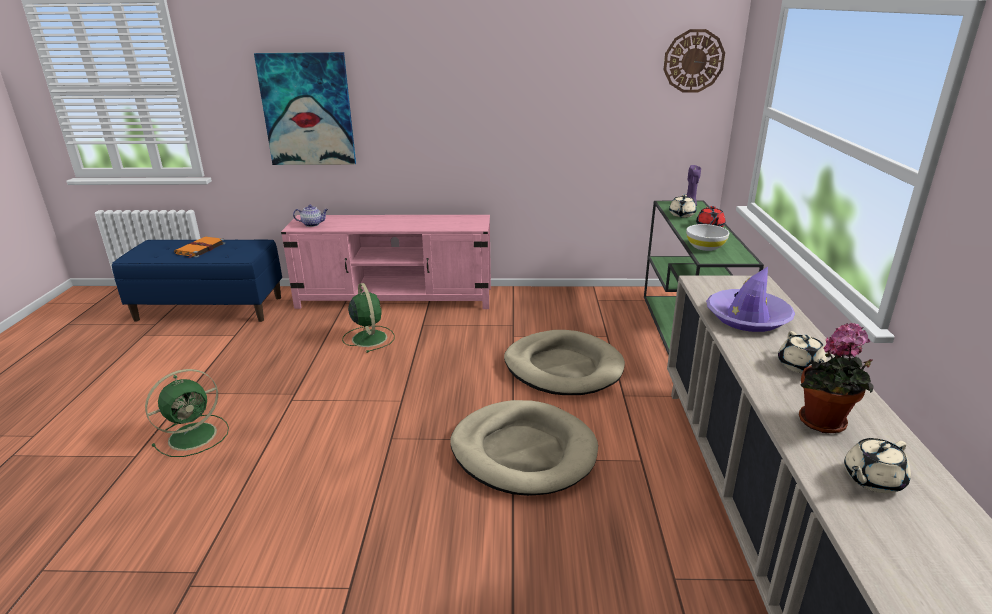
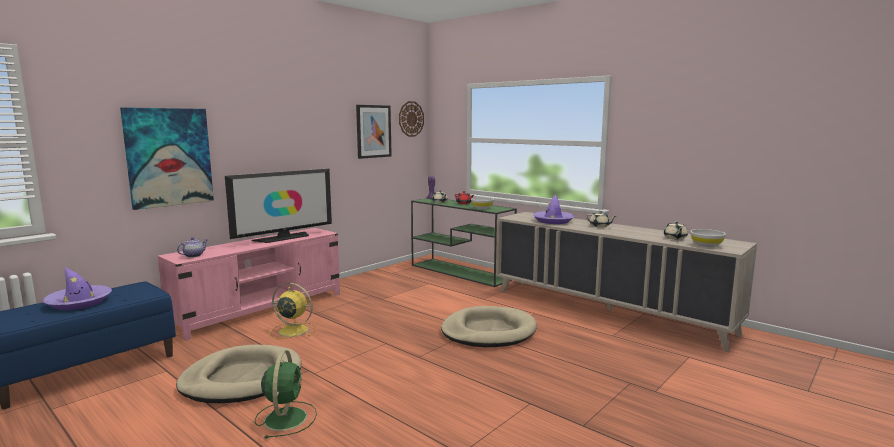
camera: 50 degrees left, 15 degrees down
(200, 249) = (79, 302): orange book -> purple hat
(369, 338) = (292, 330): green fan -> yellow fan
(425, 222) = (284, 238): none -> television
(563, 367) = (436, 300): beige dog bed -> beige dog bed (242, 379)
(607, 82) = (373, 131): none -> picture
(824, 424) = (639, 233): potted plant -> none
(887, 544) = (706, 245): none -> white bowl

